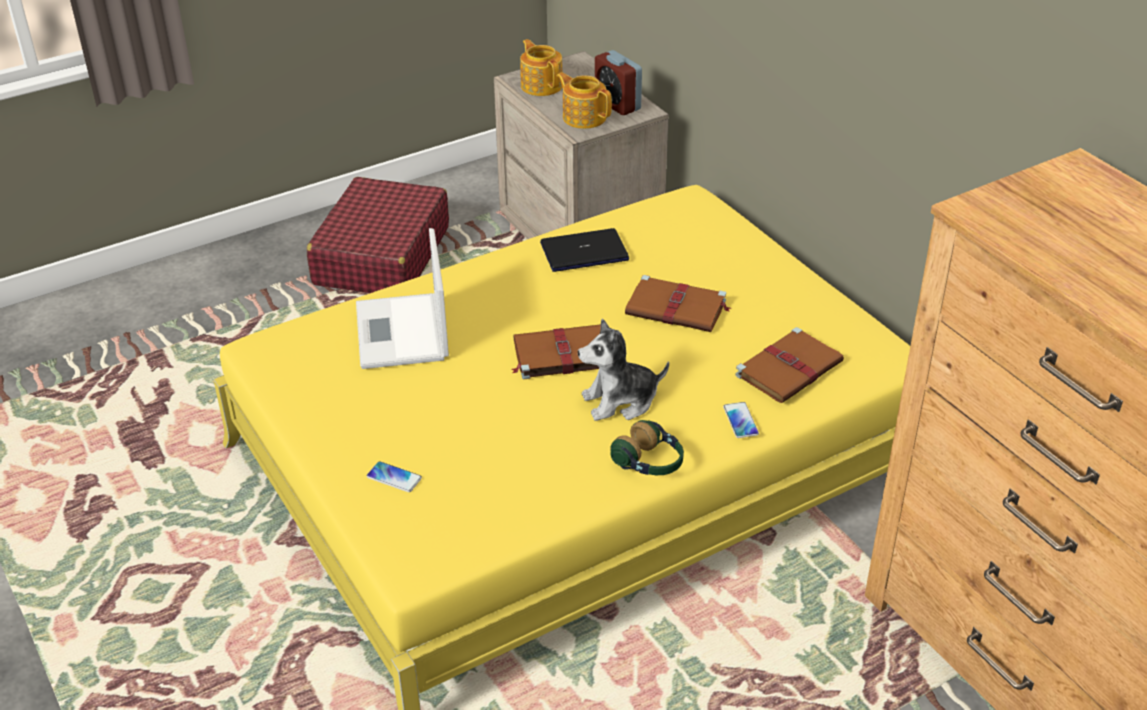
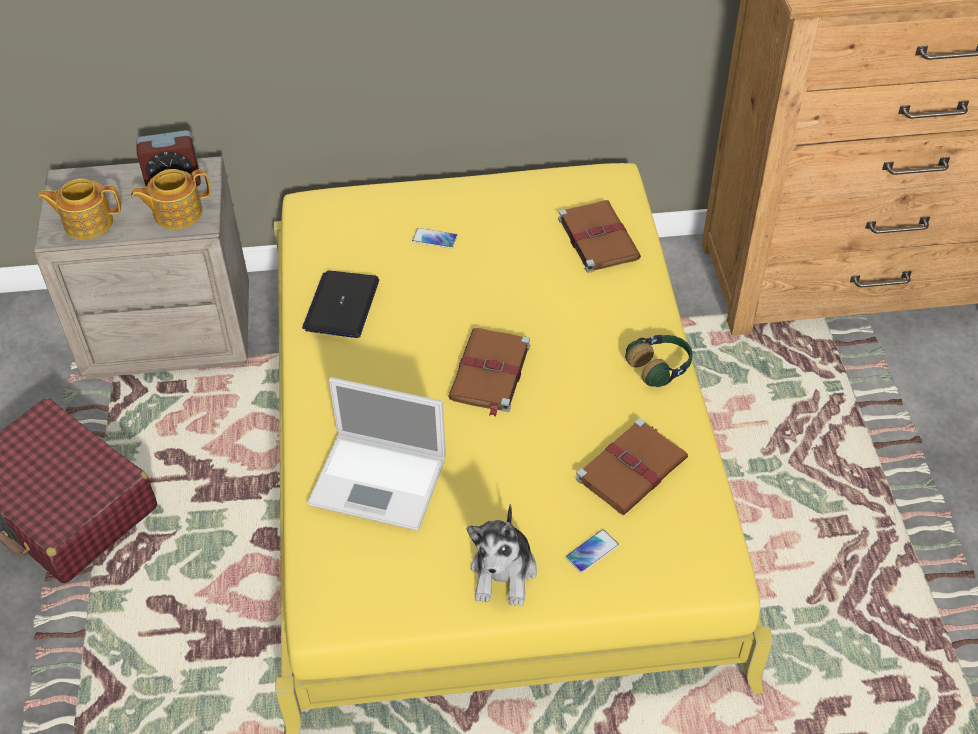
camera: 65 degrees left, 10 degrees up
(620, 401) = (573, 357): plush toy -> plush toy (504, 572)
(677, 308) = (473, 274): brown book -> brown book (632, 468)
(740, 421) = (641, 292): phone -> phone (434, 239)

